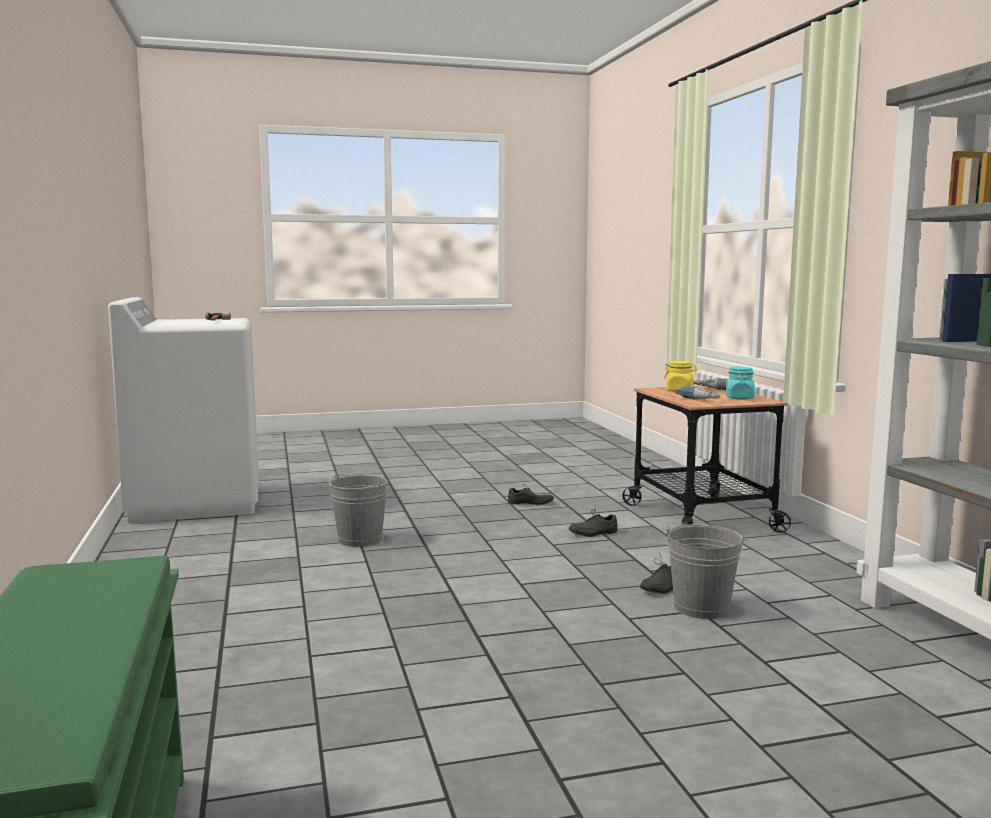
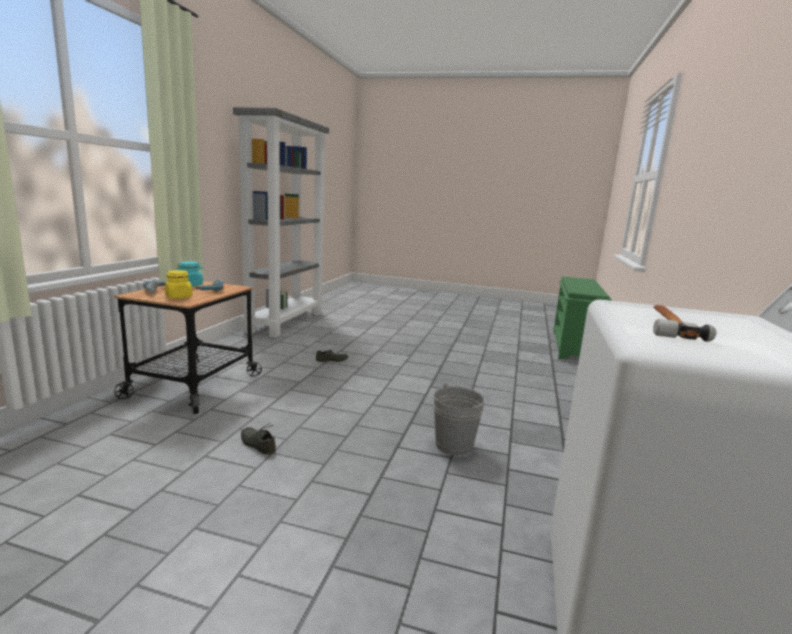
camera: 150 degrees left, 5 degrees up
(592, 533) = (287, 397): grey shoe -> none
(701, 607) = (337, 351): grey bucket -> none

